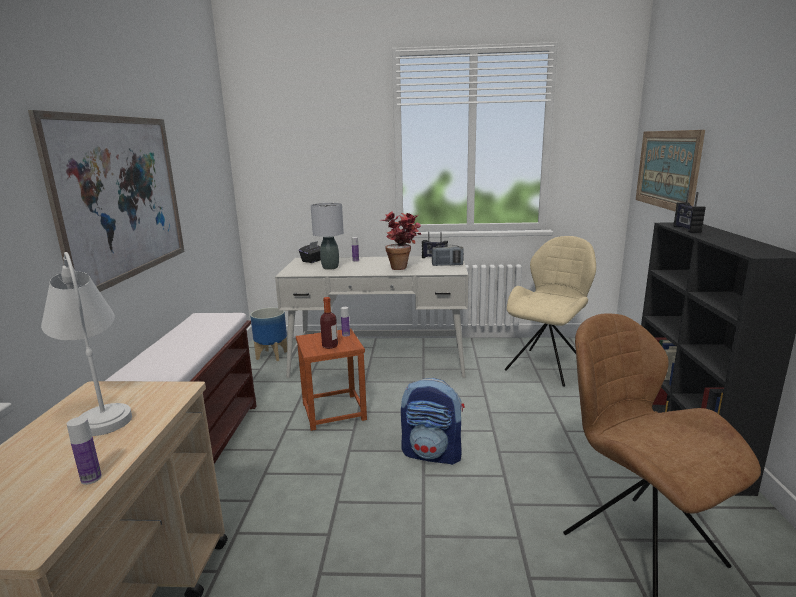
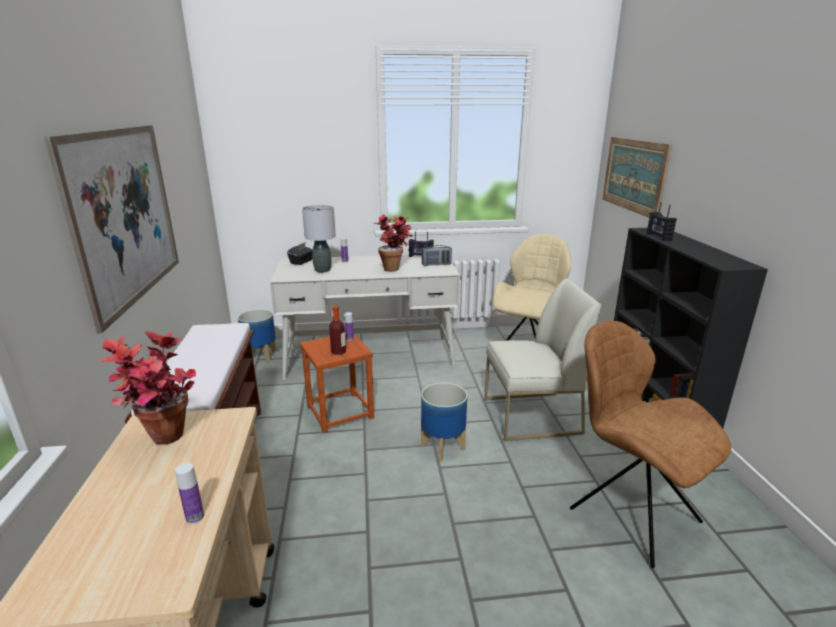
camera: 10 degrees left, 5 degrees up
(101, 408) = (164, 444): white table lamp -> potted plant
(433, 454) = (443, 446): backpack -> planter
(538, 429) = (531, 416): none -> white chair

